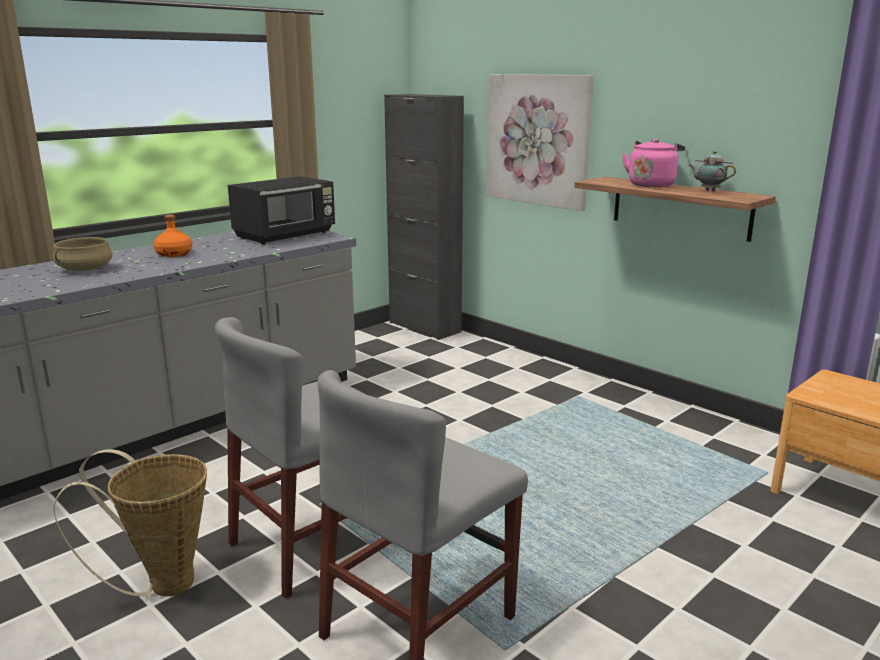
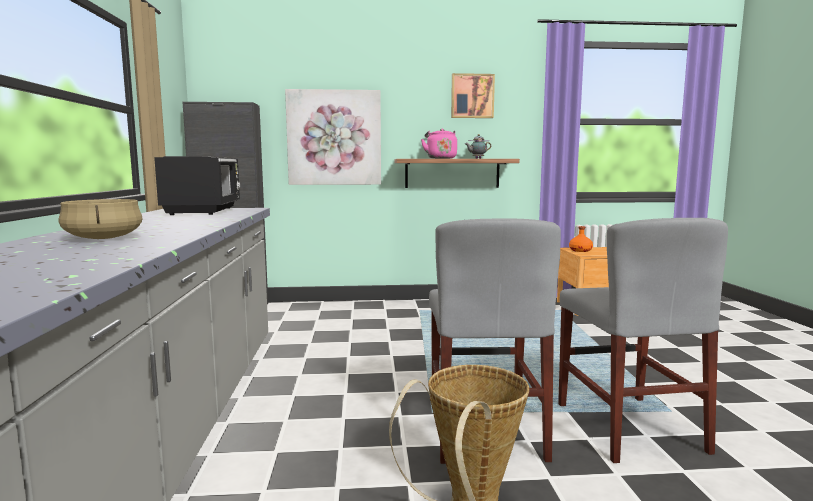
camera: 50 degrees left, 10 degrees down
(174, 254) = (154, 224): orange bottle -> orange bottle (580, 250)
(723, 84) = (472, 96): none -> picture

